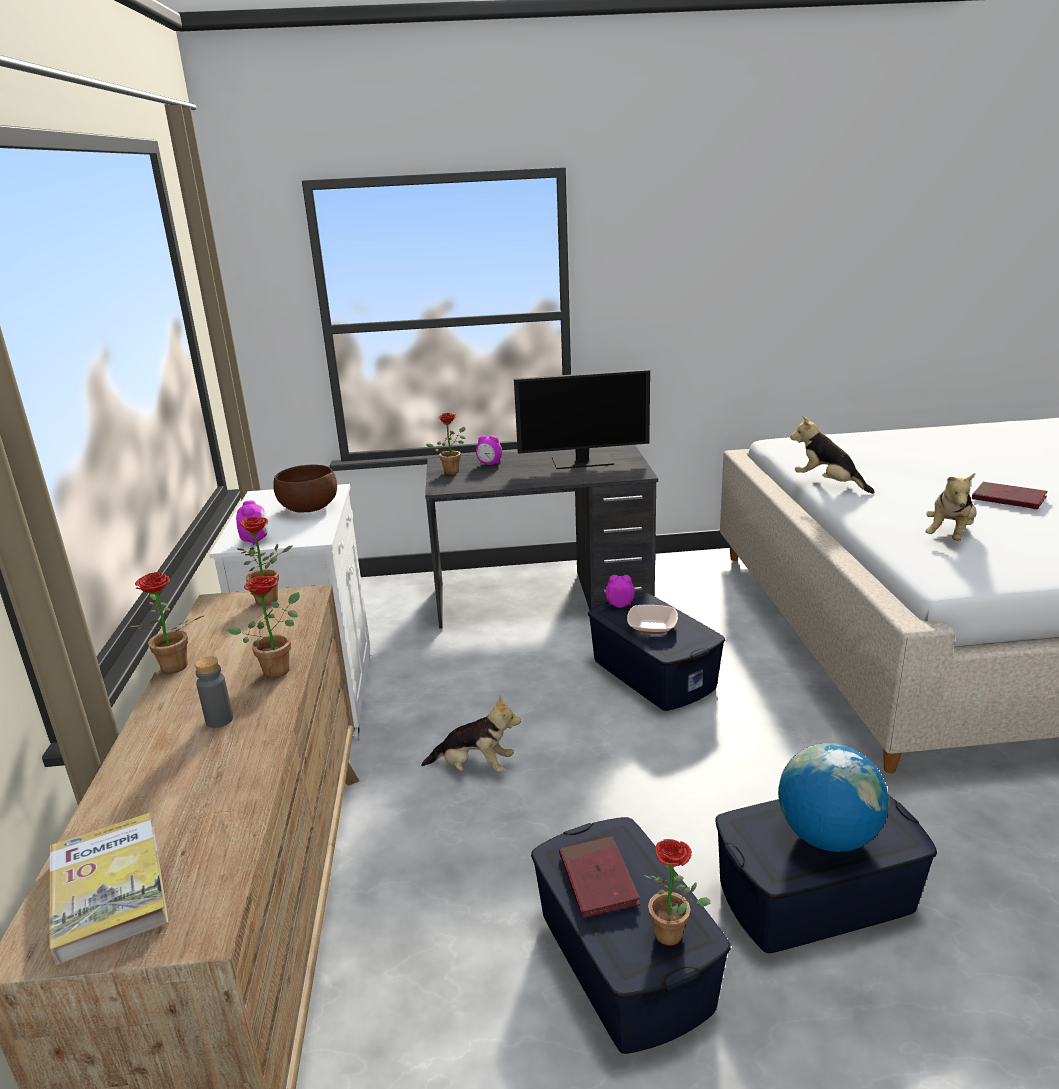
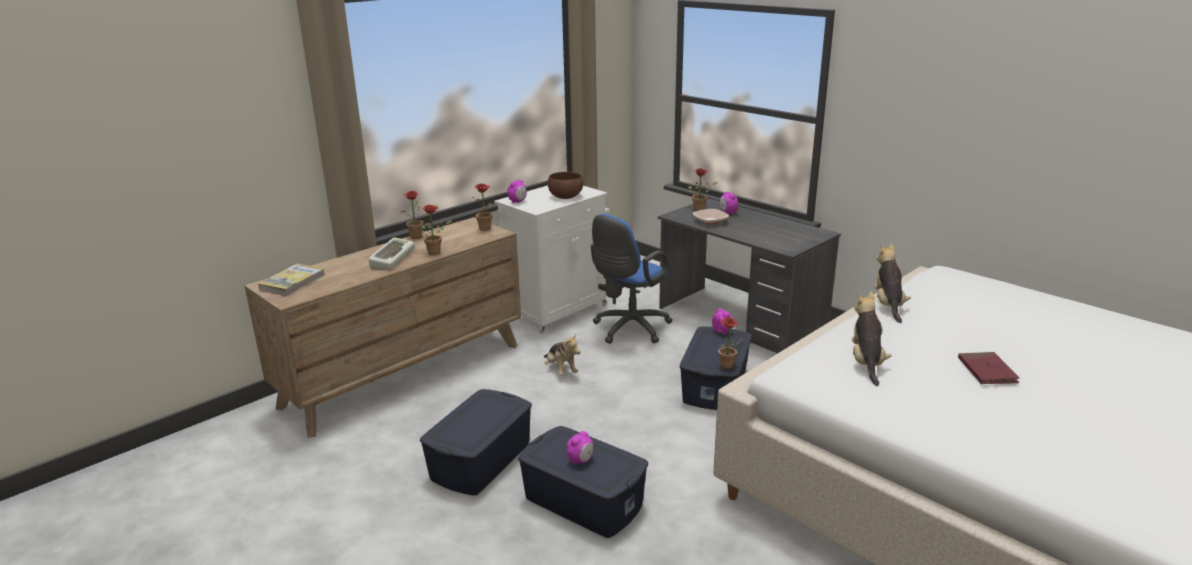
camera: 50 degrees right, 0 degrees up
(219, 720) = (391, 258): grey bottle -> keyboard
(453, 670) = (629, 329): none -> blue office chair
(583, 461) = (779, 231): monitor -> none
(598, 880) = (479, 411): red book -> none
(652, 626) = (713, 349): bowl -> bowl (710, 221)
(674, 936) = (464, 441): potted plant -> potted plant (727, 367)
(827, 836) = (580, 461): globe -> alarm clock
(949, 535) = (866, 362): plush toy -> plush toy turned 105 degrees clockwise

